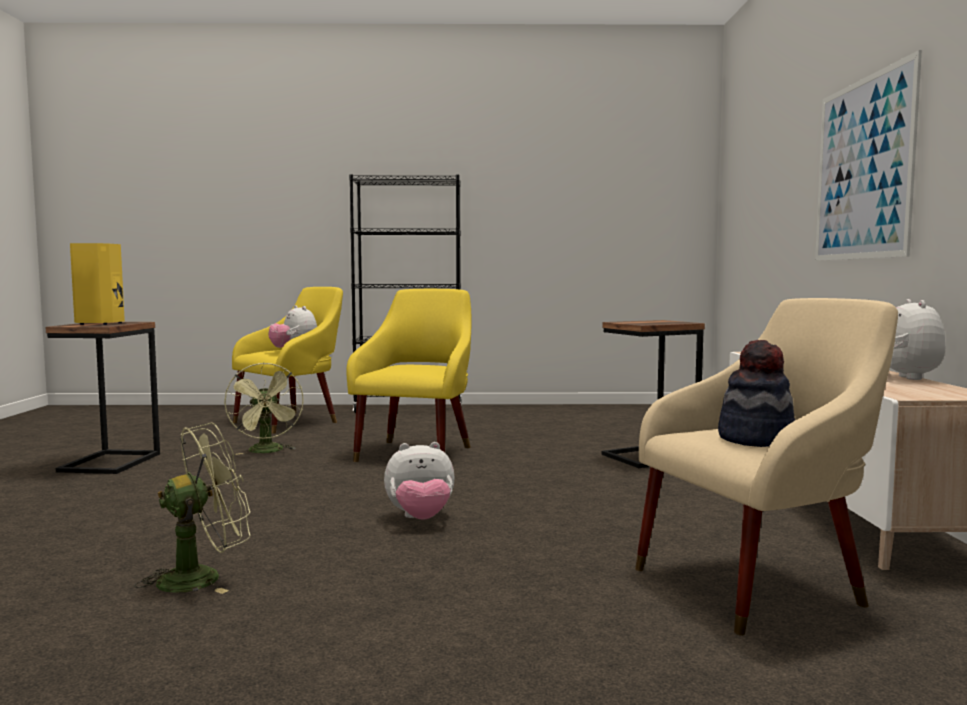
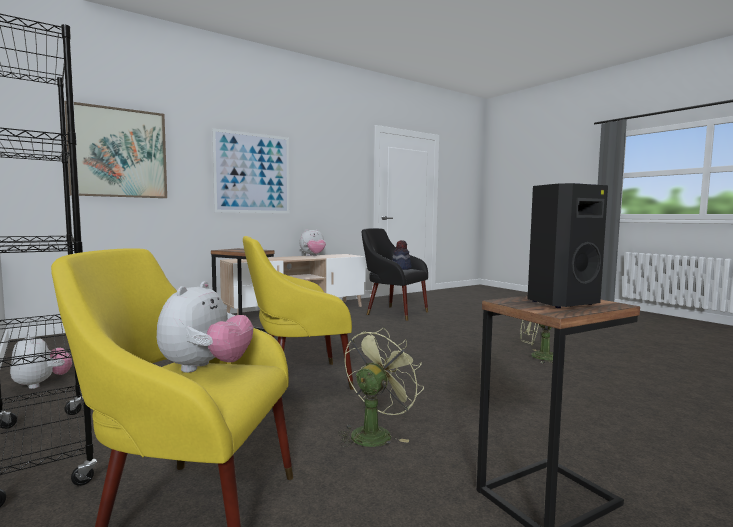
camera: 125 degrees left, 0 degrees up
(102, 323) = (560, 303): yellow speaker -> black speaker
(420, 519) = (420, 347): plush toy -> plush toy (41, 384)
(757, 583) = (393, 312): beige armchair -> black armchair
(760, 182) = (118, 153): none -> picture

